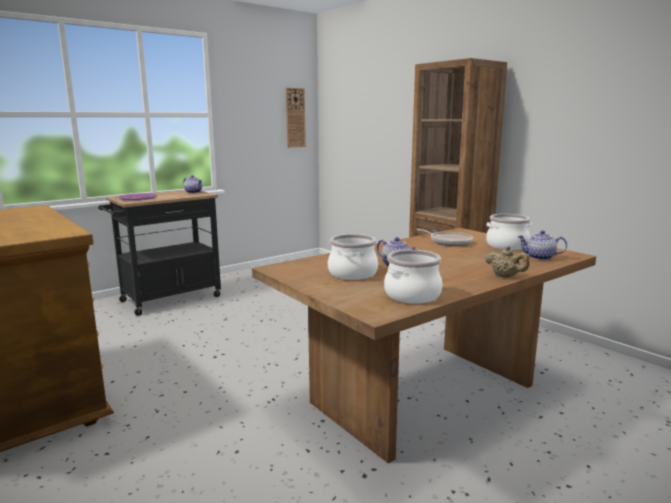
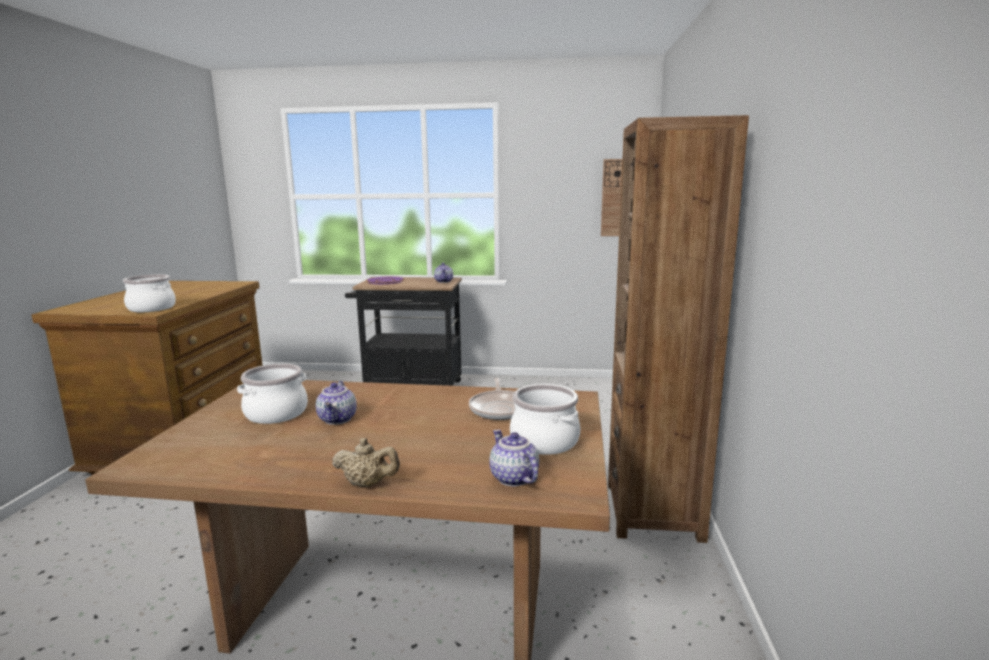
camera: 45 degrees right, 0 degrees up
(412, 295) = (217, 461): cooking pot -> cooking pot (152, 308)
(505, 276) = (367, 484): beige teapot -> beige teapot turned 75 degrees counterclockwise

